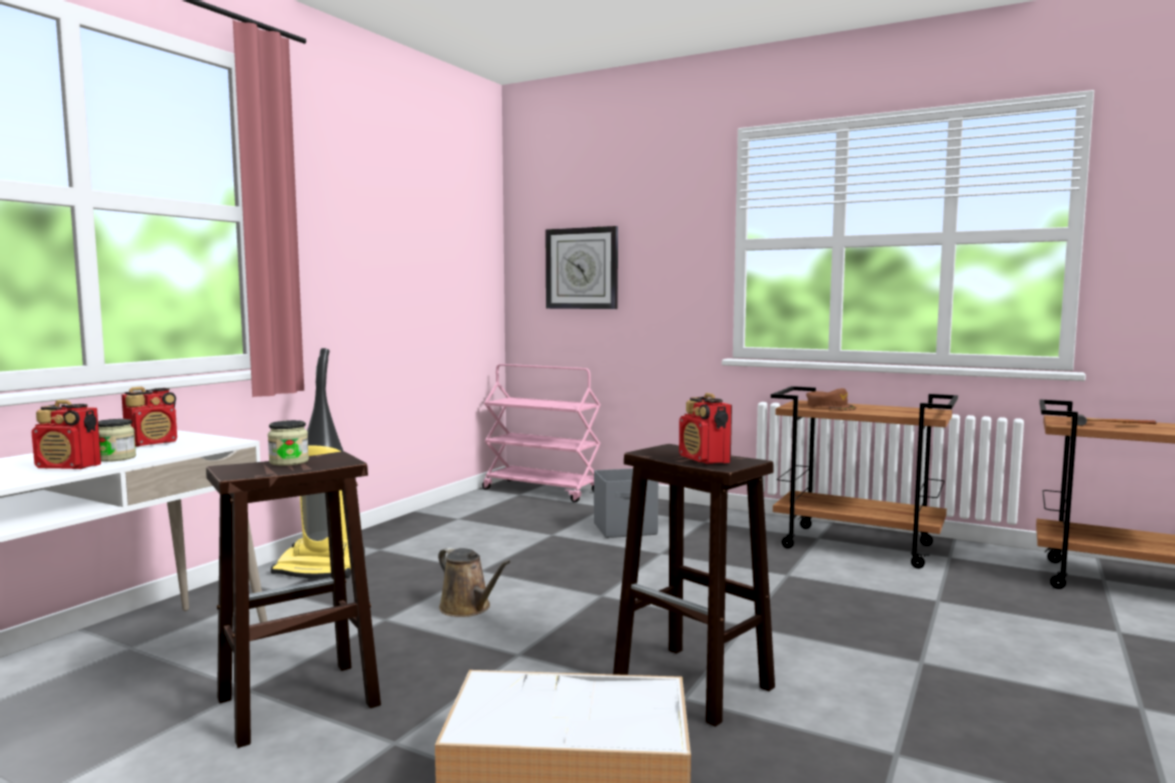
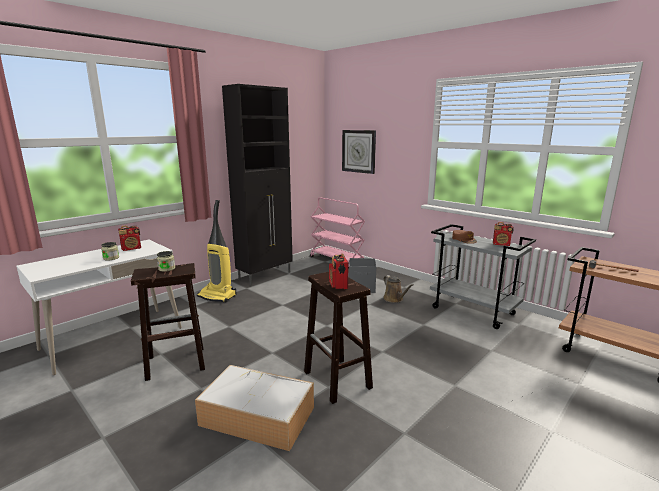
camera: 15 degrees right, 10 degrees up
(69, 467) = (91, 263): radio -> radio (501, 244)
(409, 526) = (266, 275): none -> black cabinet
(468, 608) = (265, 325): brown watering can -> brown watering can (394, 299)
(859, 546) = (473, 311): brown cart -> grey cart

